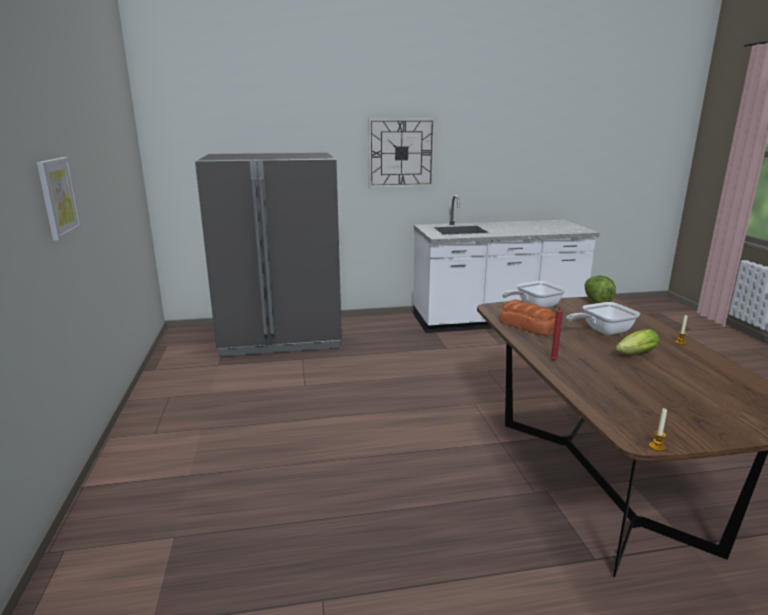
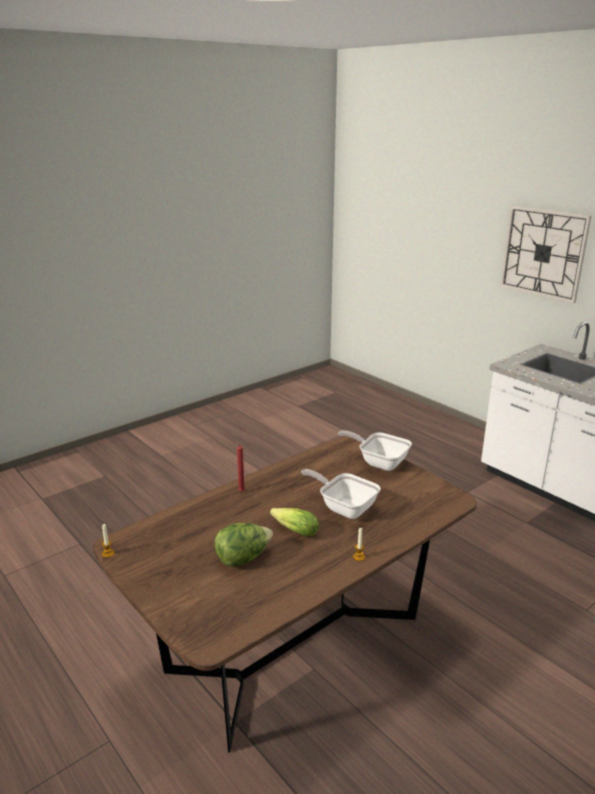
camera: 60 degrees right, 5 degrees up
(57, 197) = (160, 250): picture -> none
(281, 336) = (374, 408): grey fridge -> none
(528, 326) = (315, 467): bread -> none
(596, 301) = (446, 494): lettuce -> lettuce (243, 558)

